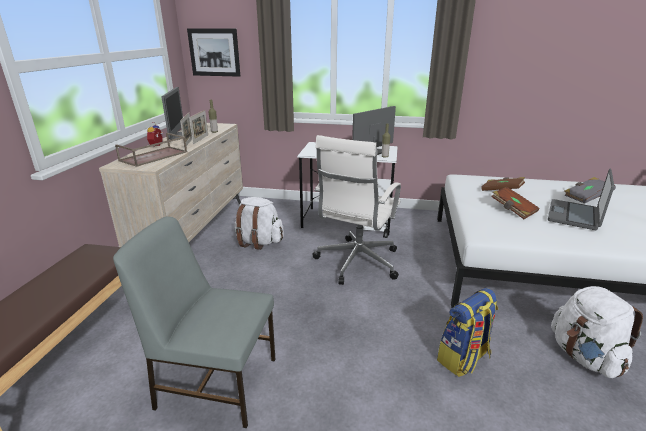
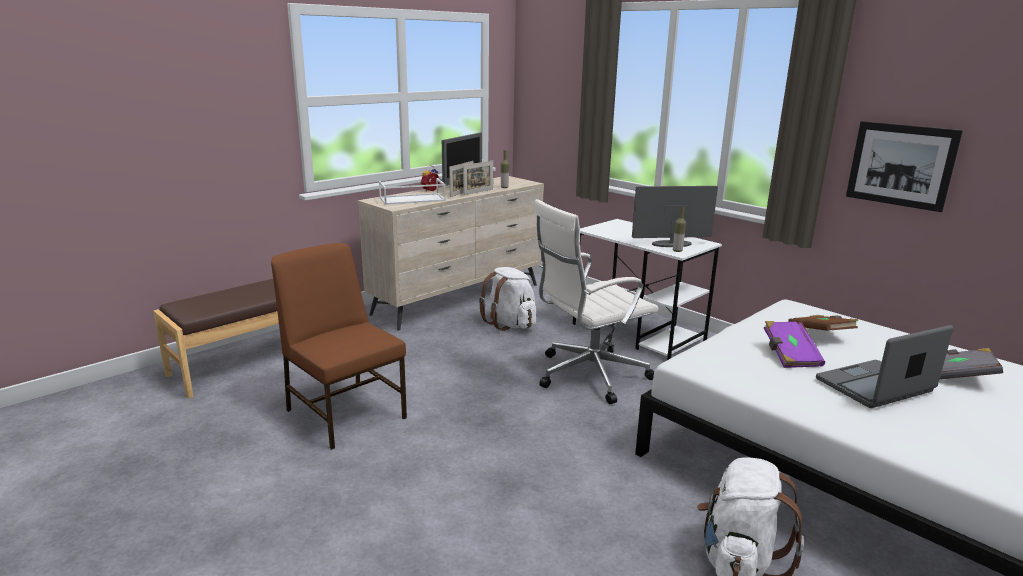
camera: 35 degrees right, 5 degrees down
(154, 156) = (411, 199): brown tray -> white tray
(214, 52) = (542, 97): picture -> picture (901, 165)
(216, 381) = (345, 412): grey chair -> brown chair
(463, 359) = (581, 495): backpack -> none
(512, 210) = (789, 355): brown book -> purple book

